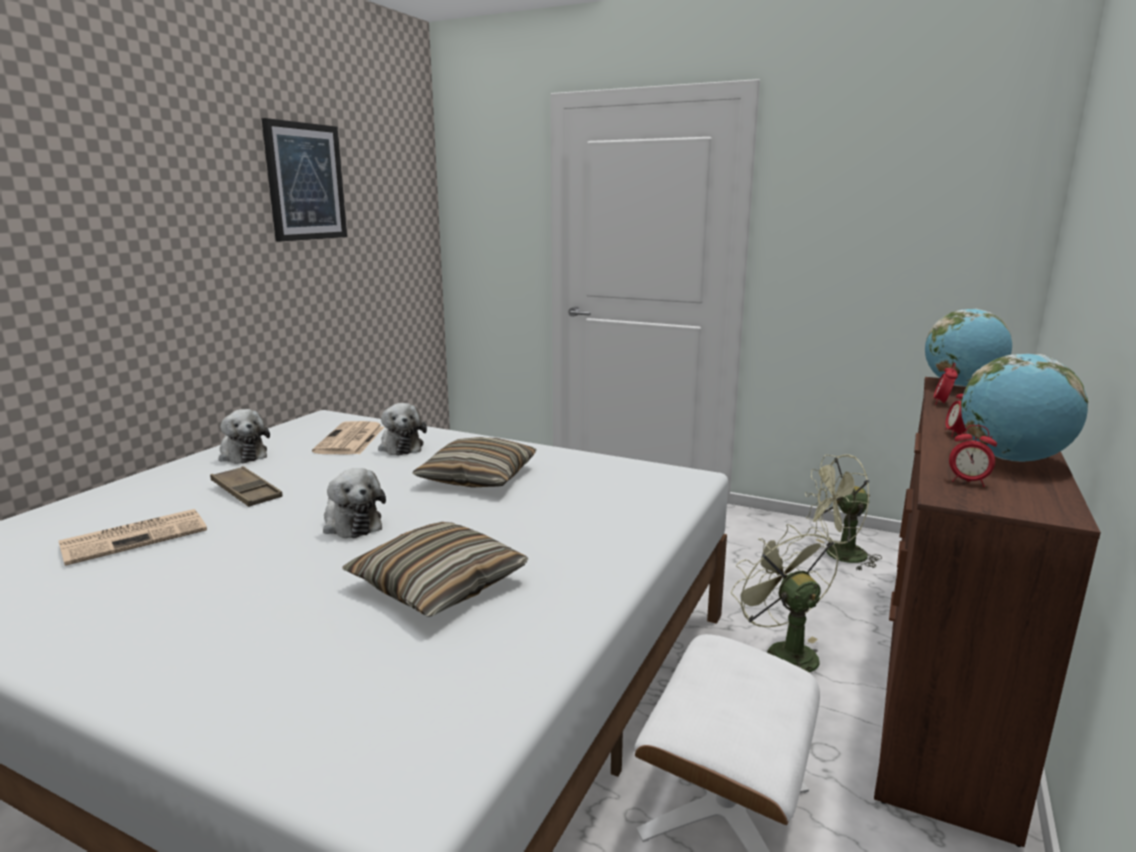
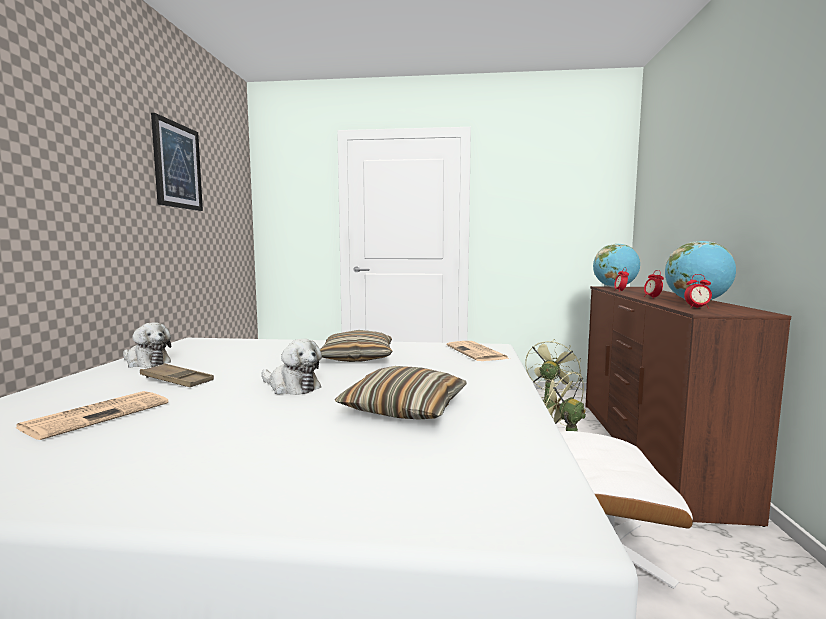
camera: 20 degrees left, 10 degrees down
(350, 440) = (232, 349): newspaper -> newspaper (477, 352)
(400, 446) = (277, 349): plush toy -> none
(838, 556) = (549, 404): green fan -> green fan turned 150 degrees clockwise

